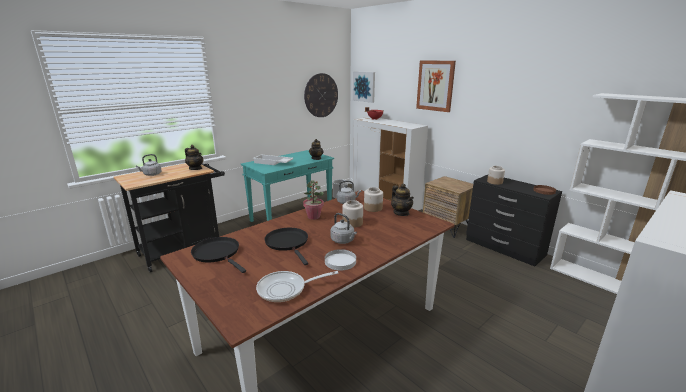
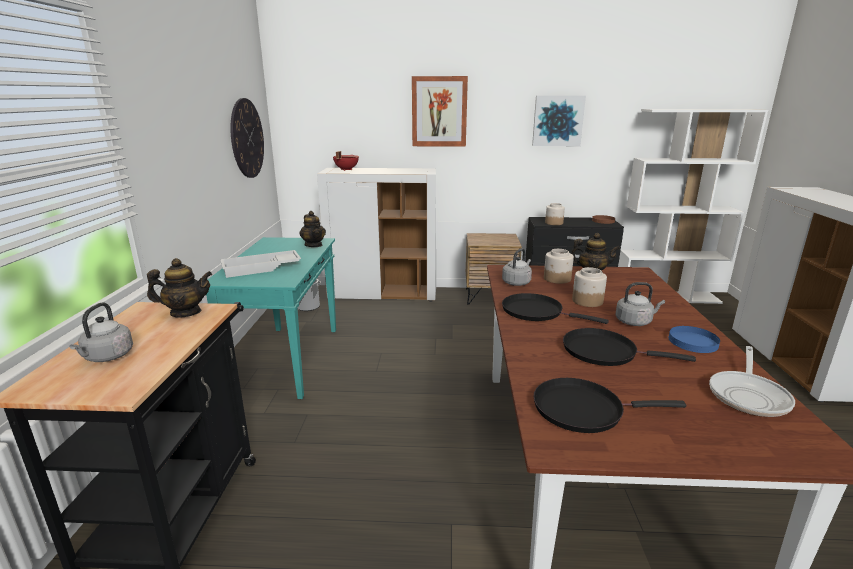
camera: 45 degrees left, 0 degrees up
(314, 217) = (536, 312): potted plant -> black frying pan
(340, 261) = (693, 342): white plate -> blue plate
(364, 86) = (303, 120): picture -> picture (557, 121)

